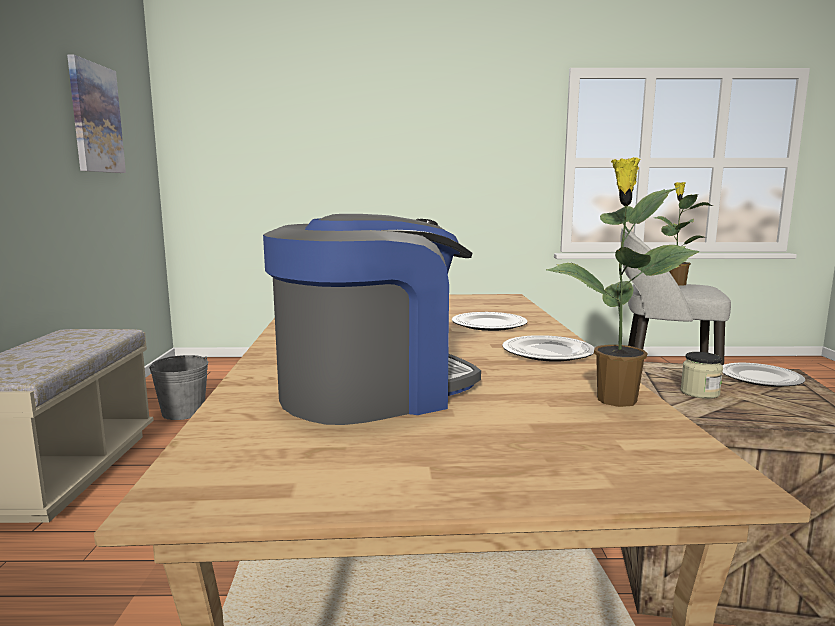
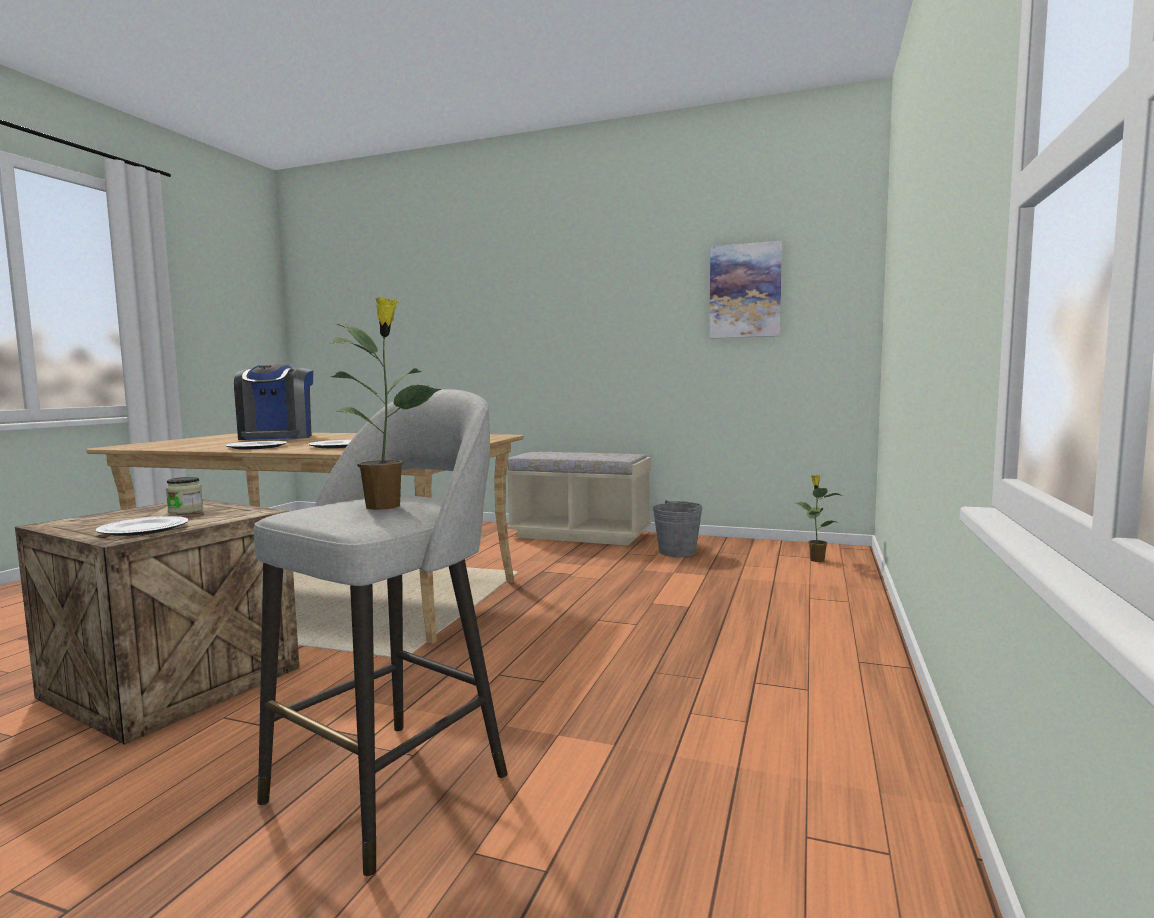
camera: 110 degrees right, 5 degrees down
(615, 400) = (181, 447): potted plant -> potted plant (816, 560)

